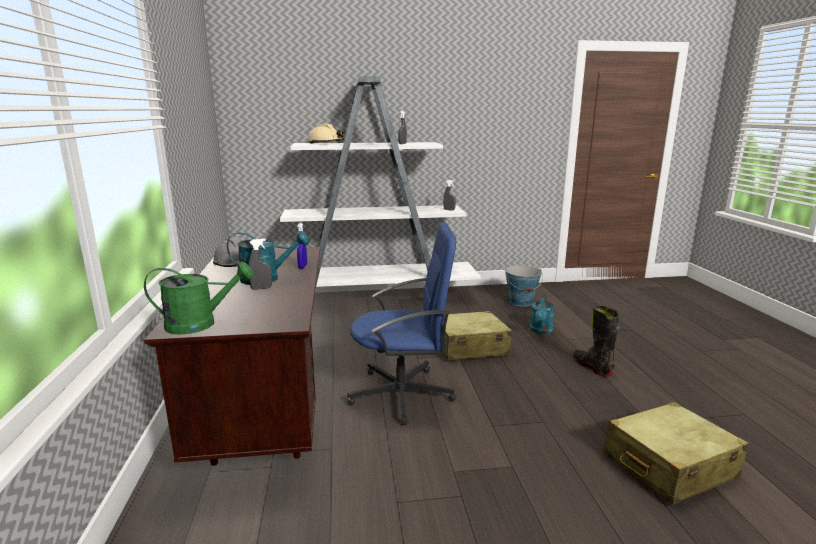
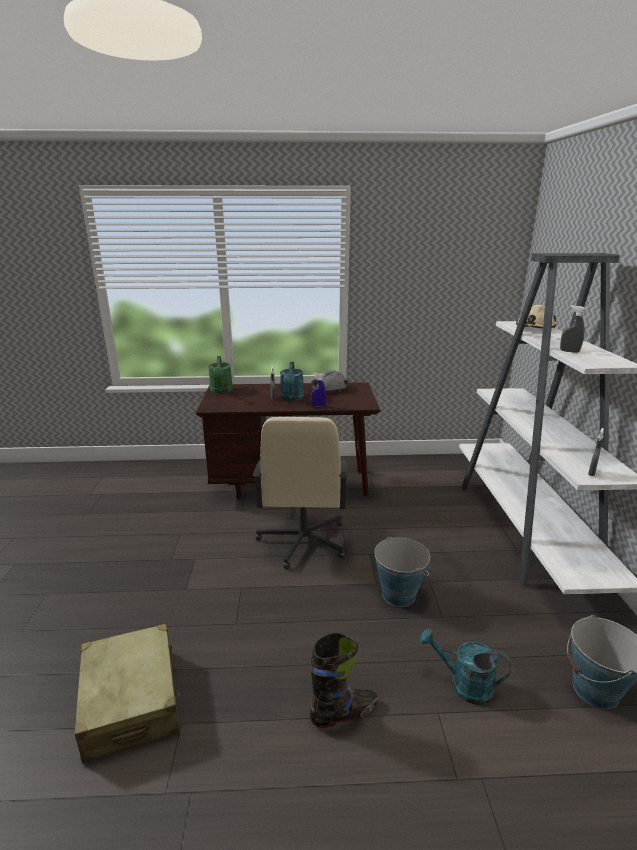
camera: 95 degrees right, 5 degrees up
(403, 394) = (302, 541): blue office chair -> beige office chair
(468, 347) = (398, 594): beige suitcase -> bucket

